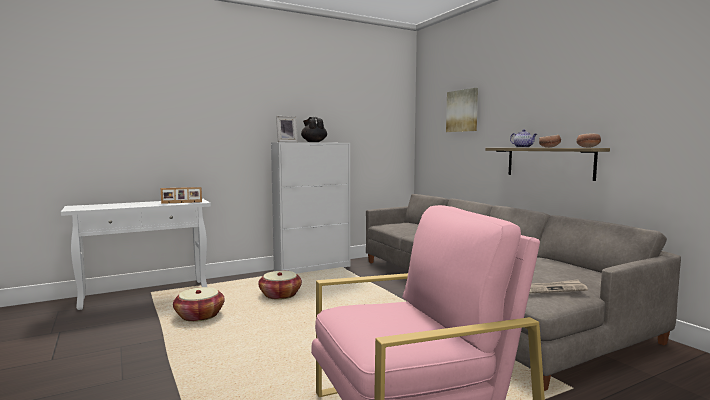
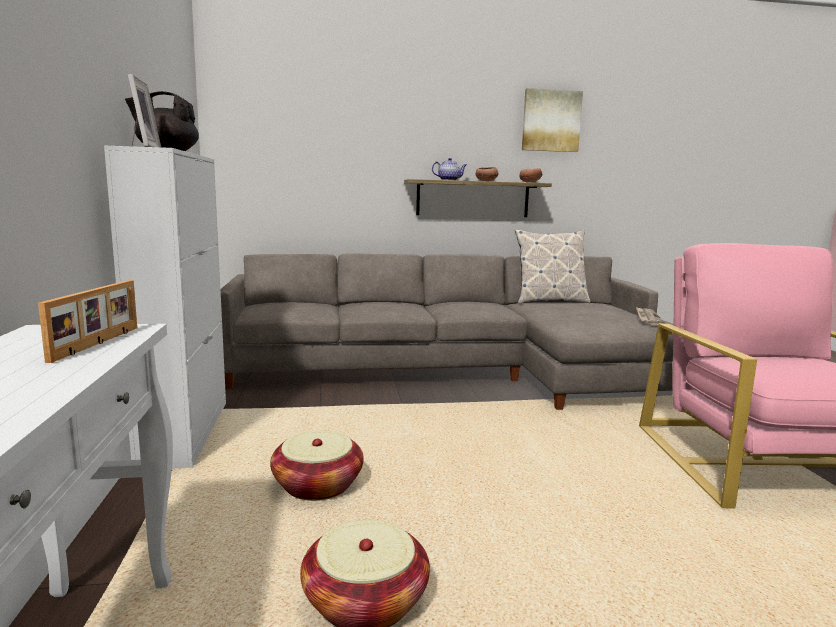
camera: 70 degrees left, 5 degrees up
(462, 111) = (325, 121): picture -> picture (551, 121)
(570, 263) = (549, 301): none -> pillow

